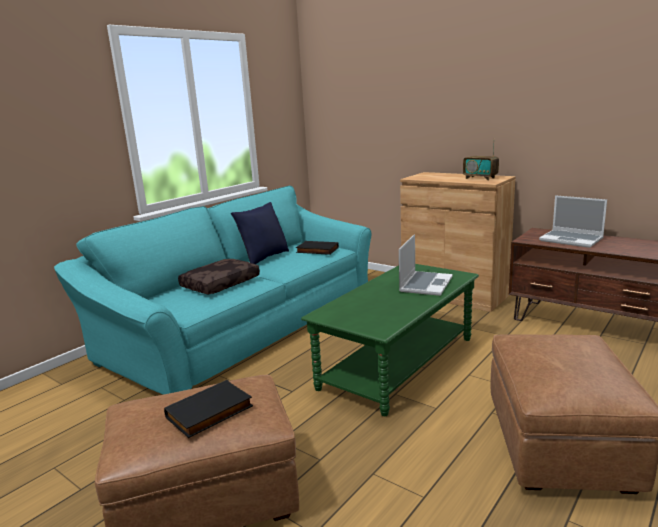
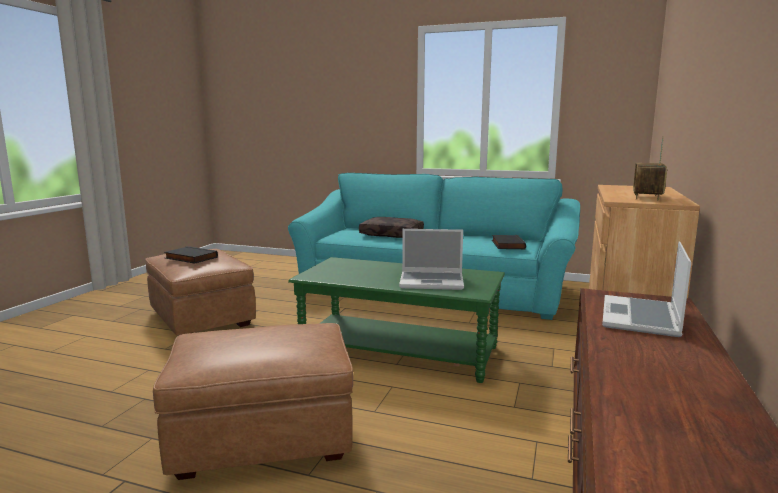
camera: 70 degrees right, 5 degrees down
(263, 258) = (466, 236): blue pillow -> none

